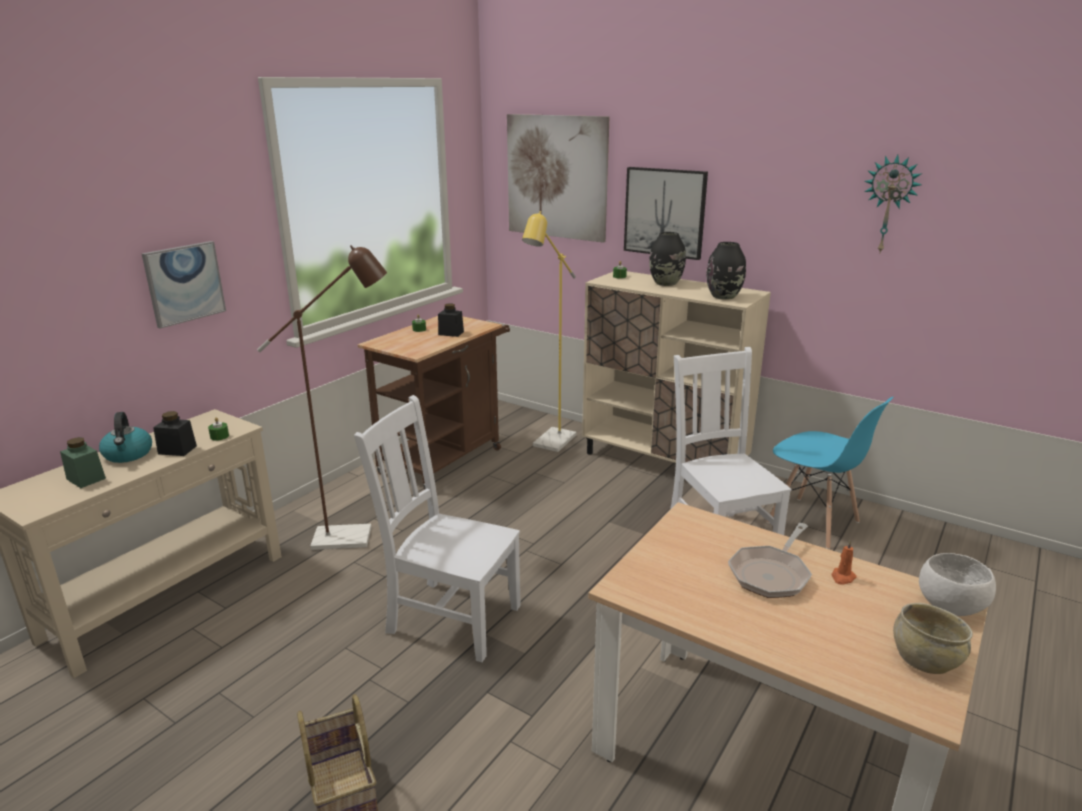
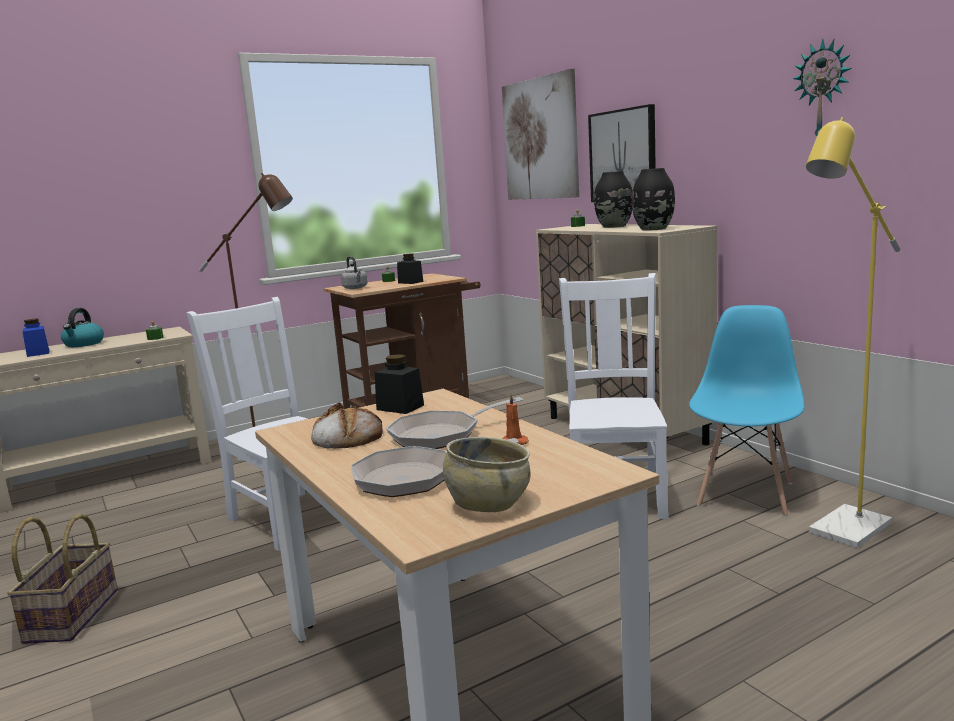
camera: 25 degrees right, 10 degrees down
(86, 479) = (38, 353): green jar -> blue jar
(177, 450) = (116, 343): black jar -> black jar (400, 407)
(184, 283) = (159, 216): picture -> none
(401, 345) = (355, 288): none -> grey kettle
(551, 444) = (523, 409): yellow floor lamp -> yellow floor lamp (843, 533)
(691, 588) = (346, 436): none -> bread
(813, 523) = (746, 494): blue chair -> blue chair turned 135 degrees counterclockwise
(828, 637) = (414, 478): none -> frying pan
(949, 606) = (595, 473): white bowl -> none

